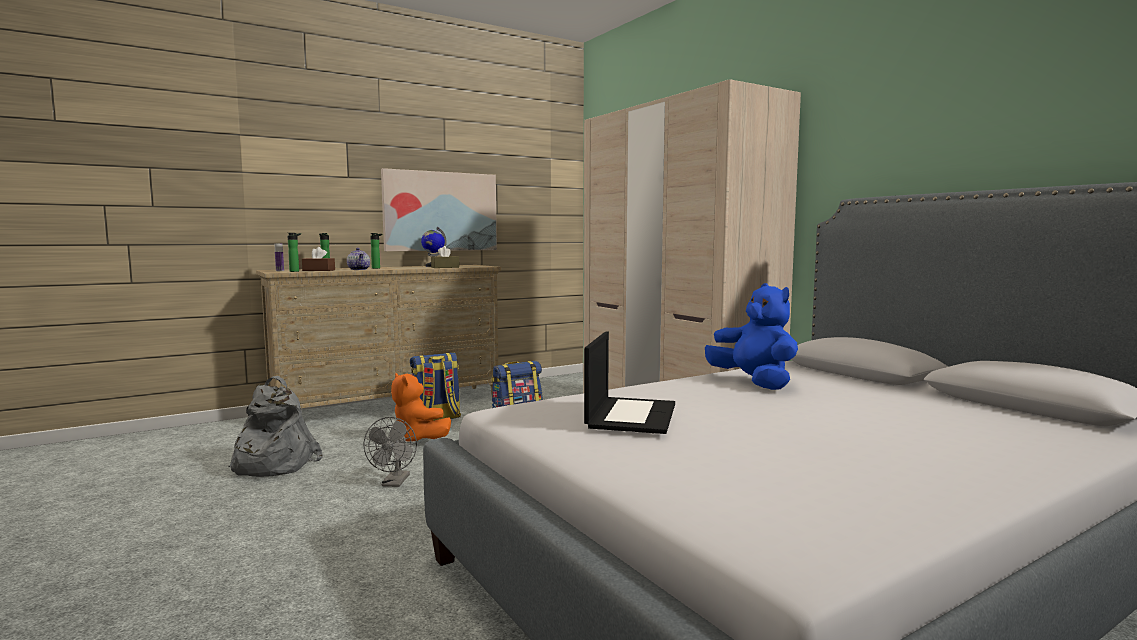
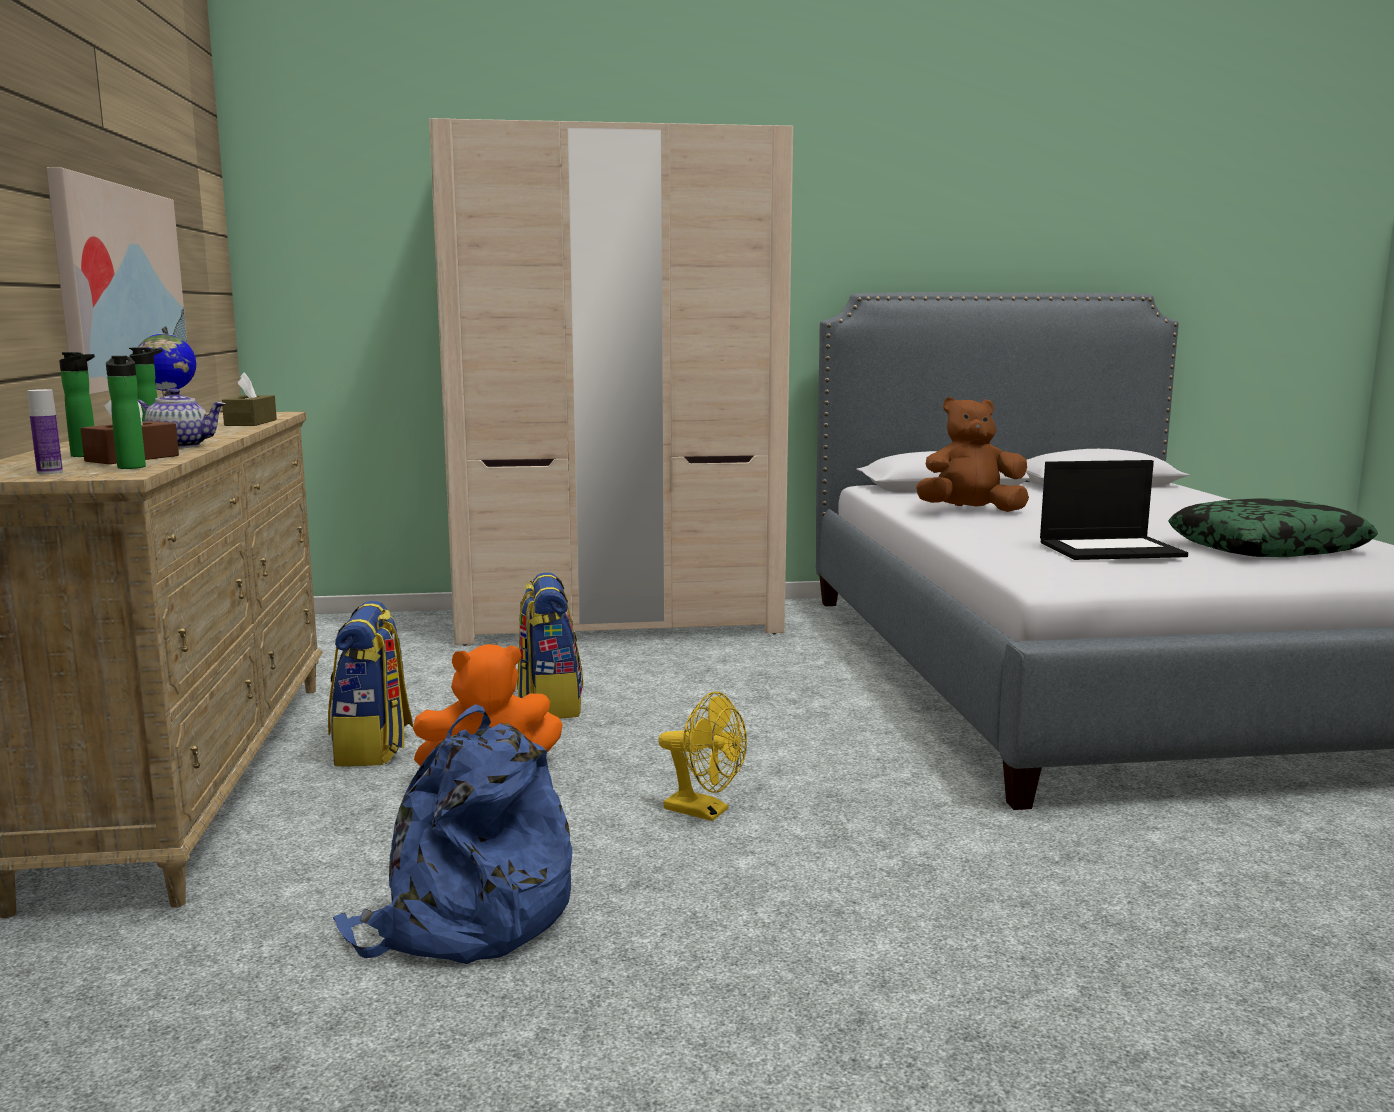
camera: 65 degrees left, 5 degrees up
(271, 464) = (465, 919): grey backpack -> blue backpack
(394, 483) = (705, 811): grey fan -> yellow fan
(631, 415) = (1111, 549): laptop -> laptop turned 135 degrees clockwise
(754, 383) = (970, 511): blue plush toy -> brown plush toy
(769, 467) = (1267, 547): none -> pillow

